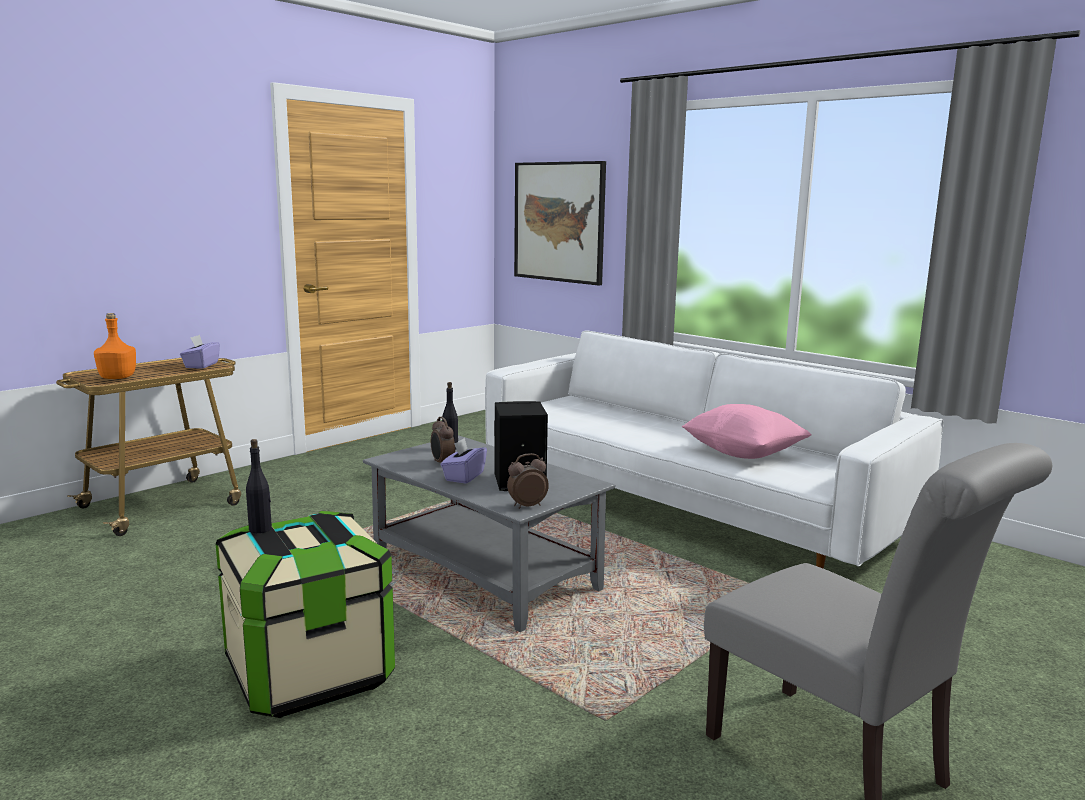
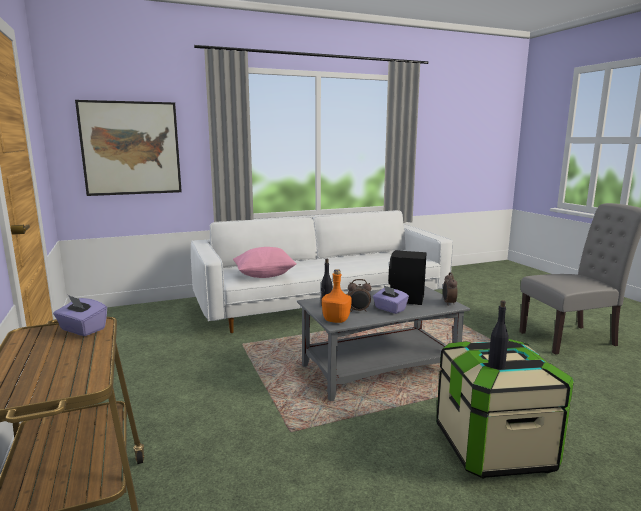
camera: 65 degrees left, 0 degrees up
(117, 377) = (76, 373): orange bottle -> orange bottle (336, 320)
(743, 454) = (372, 261): pink pillow -> pink pillow (265, 275)

